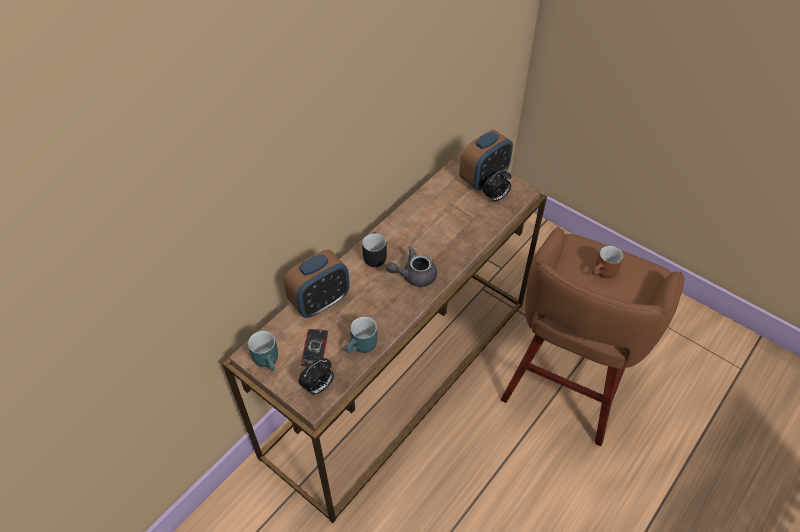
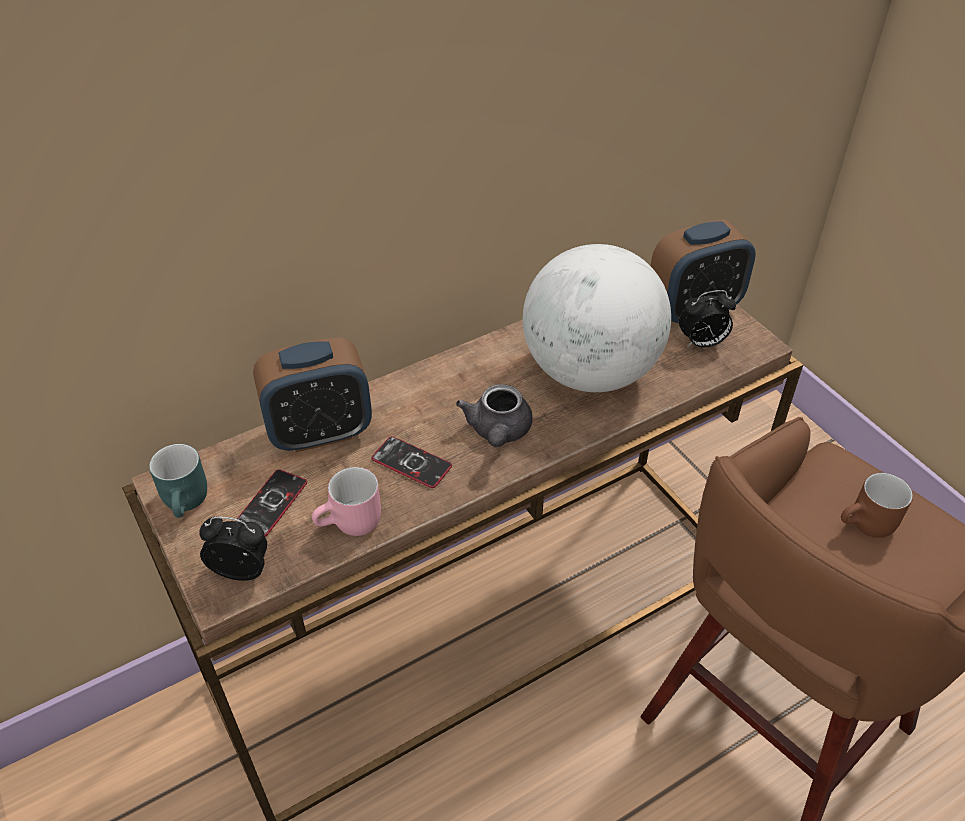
camera: 20 degrees right, 5 degrees down
(318, 387) = (243, 569): alarm clock -> alarm clock turned 150 degrees counterclockwise
(363, 347) = (352, 525): turquoise mug -> pink mug
(373, 256) = (444, 384): black mug -> none
(377, 305) = (411, 463): none -> phone
(414, 275) = (498, 432): grey teapot -> grey teapot turned 90 degrees counterclockwise
(446, 229) = (591, 371): none -> globe

